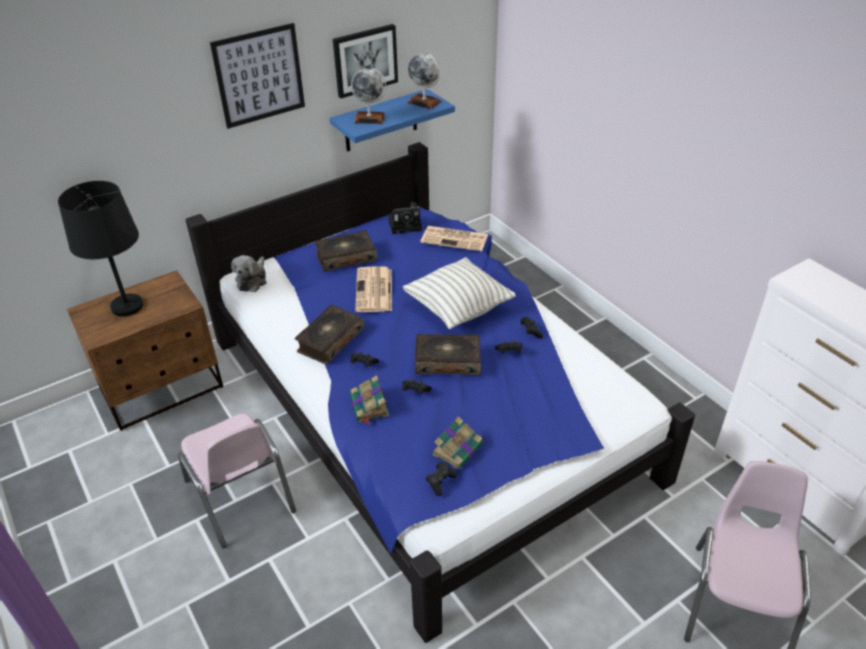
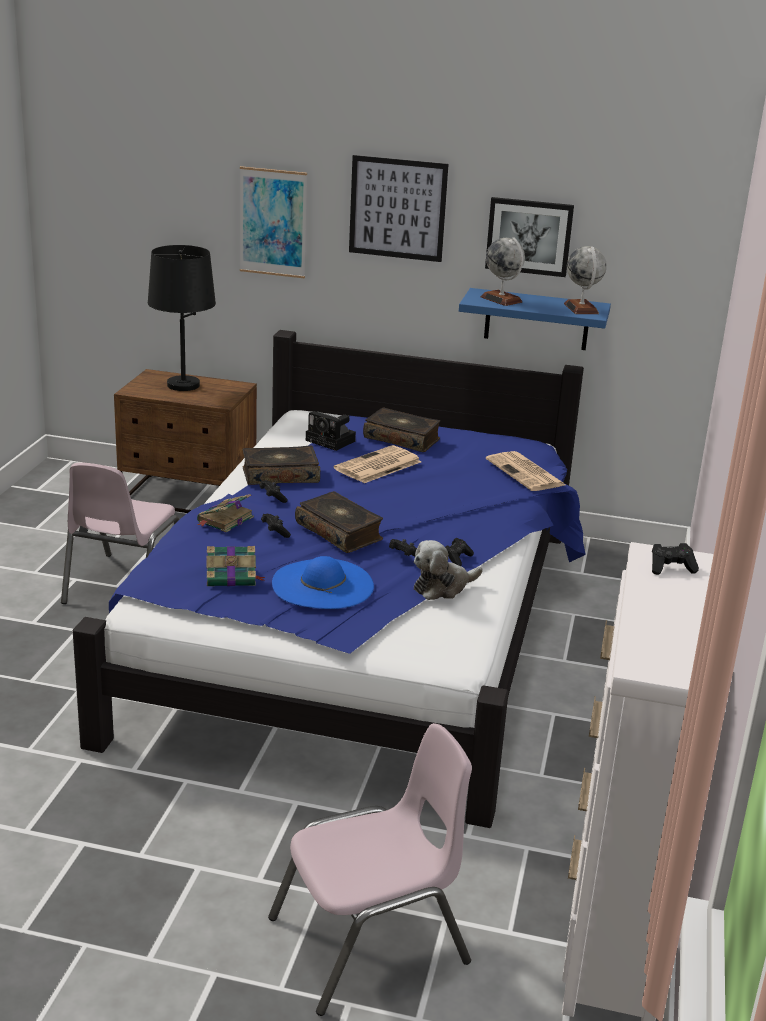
camera: 45 degrees right, 15 degrees down
(150, 130) = (273, 222): none -> picture
(252, 280) = (305, 420): plush toy -> plush toy (442, 587)
(406, 225) = (503, 446): camera -> camera (332, 441)
(440, 482) = (180, 584): black game controller -> black game controller (671, 568)
(458, 309) = (425, 513): pillow -> none
(510, 410) = (322, 584): none -> blue hat

